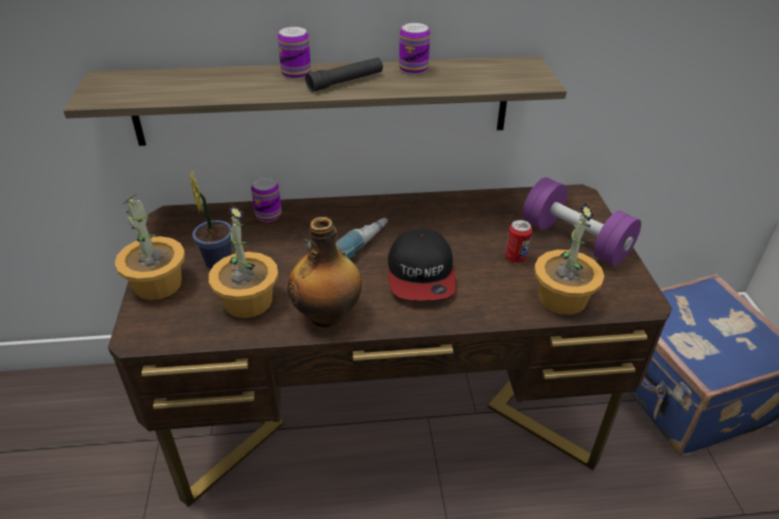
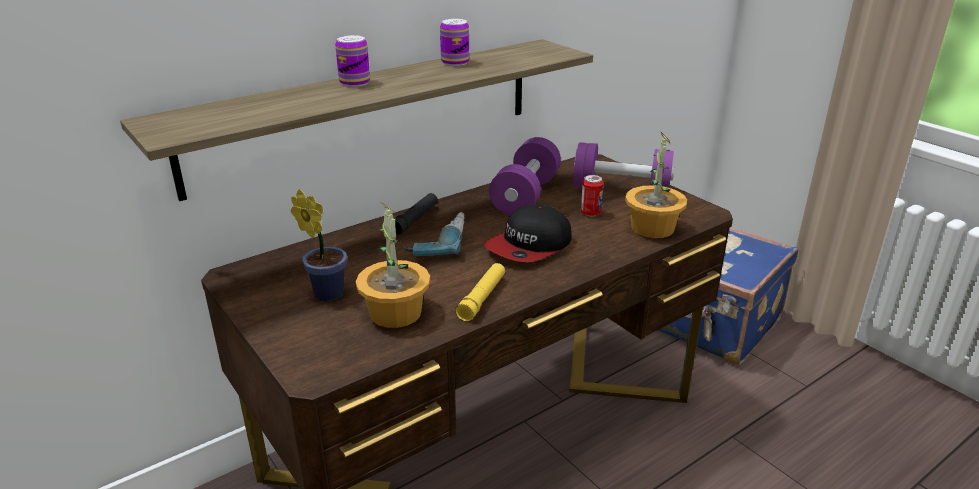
camera: 30 degrees left, 10 degrees down
(158, 284) = (285, 330): potted plant -> none
(268, 215) = (337, 245): can -> none
(328, 315) = (482, 298): bottle -> yellow flashlight
(345, 82) = (410, 79): black flashlight -> black flashlight (415, 220)
(421, 275) = (529, 246): cap -> cap turned 75 degrees clockwise
(472, 216) = (525, 196): none -> purple dumbbell

